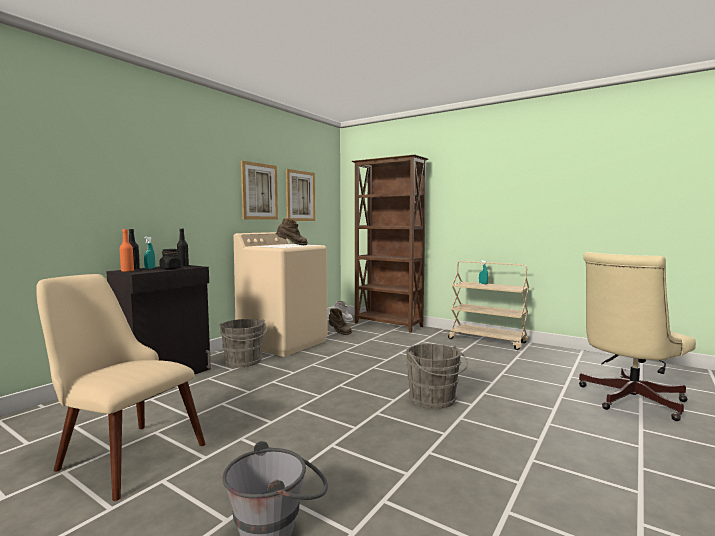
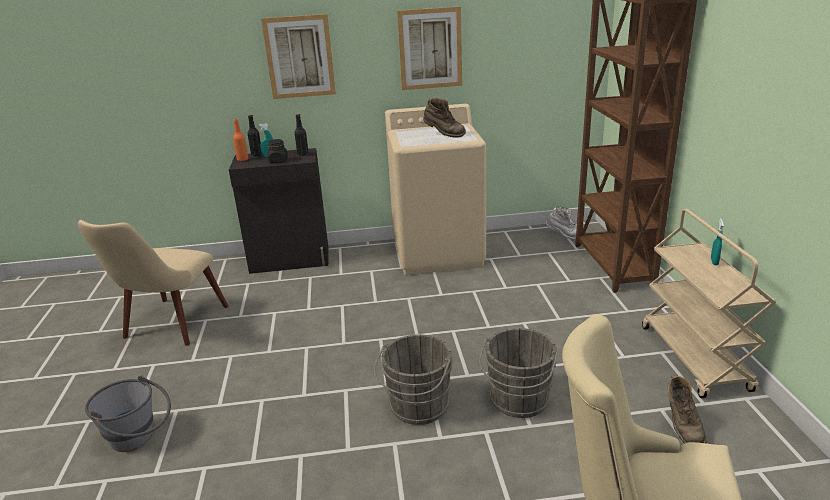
camera: 50 degrees right, 20 degrees up
(120, 453) = (169, 328): beige chair -> beige chair turned 150 degrees counterclockwise
(244, 362) = (363, 267): grey bucket -> grey bucket (518, 401)
(300, 196) = (511, 45): picture -> picture (299, 57)
(339, 332) = (524, 257): brown boot -> brown boot (682, 428)

